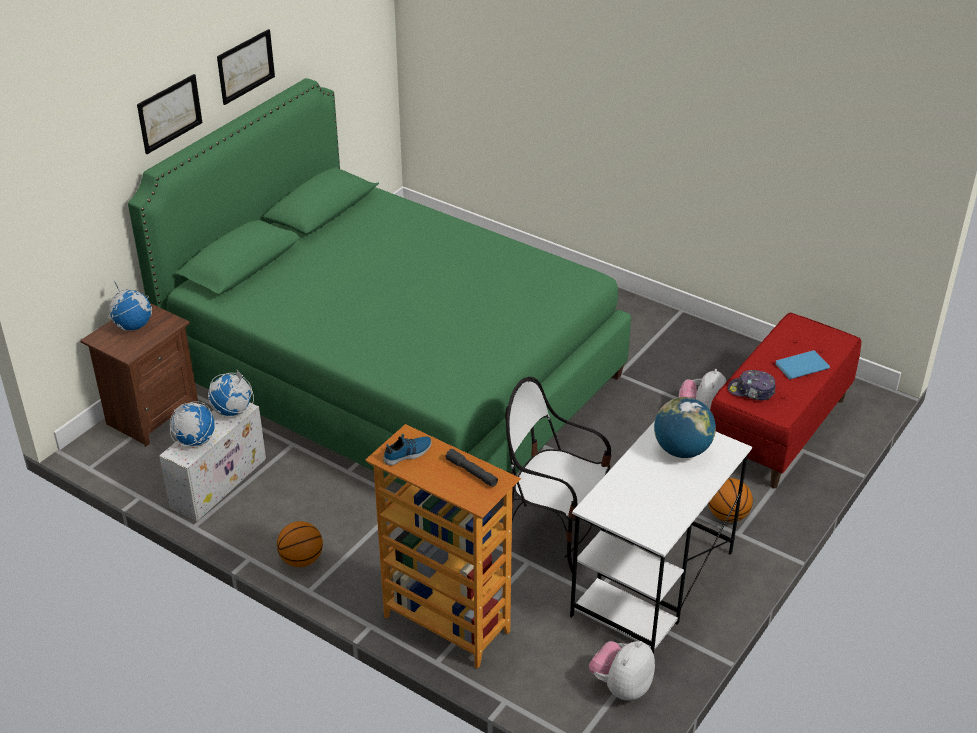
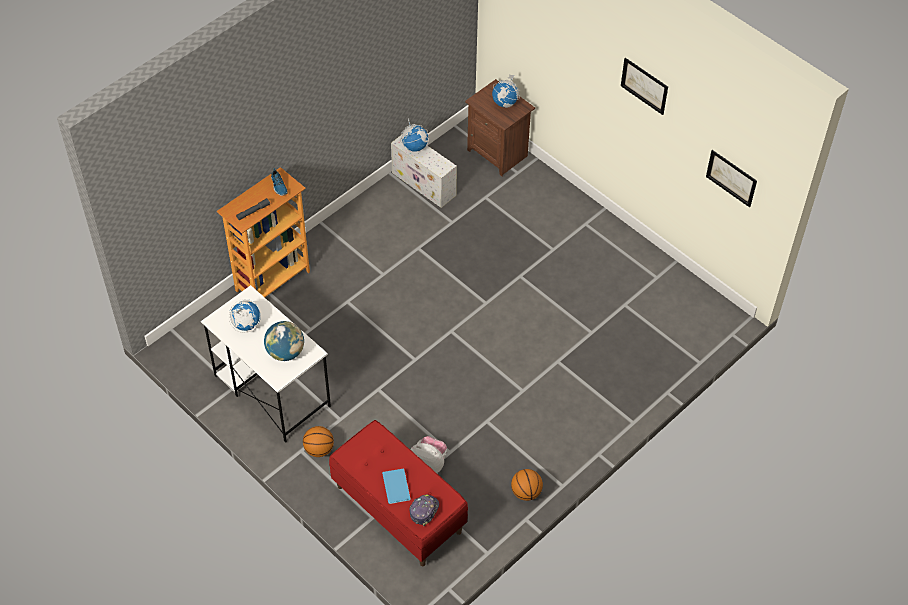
camera: 100 degrees right, 15 degrees up
(169, 113) = (584, 47): picture -> picture (731, 178)
(233, 411) = (438, 165): globe -> globe (246, 325)
(301, 560) = (345, 219): basketball -> basketball (526, 492)
(394, 378) = (510, 283): green bed -> none
(553, 533) = (331, 347): chair -> none
(621, 686) = (199, 356): plush toy -> none
(751, 391) = (375, 444): cap -> cap (423, 510)

